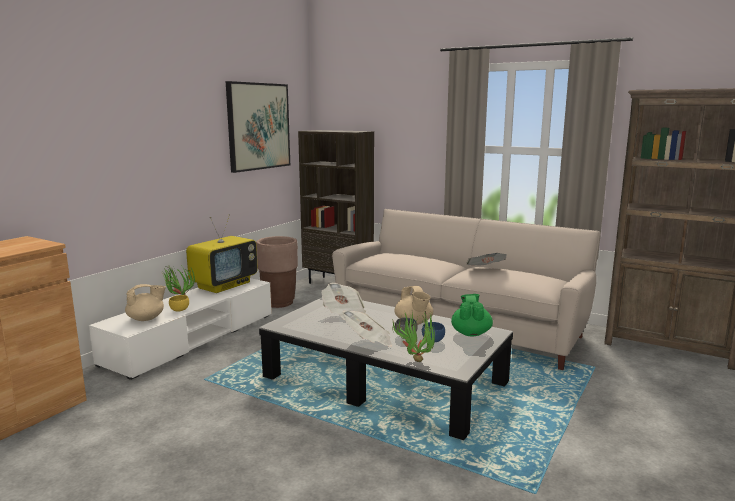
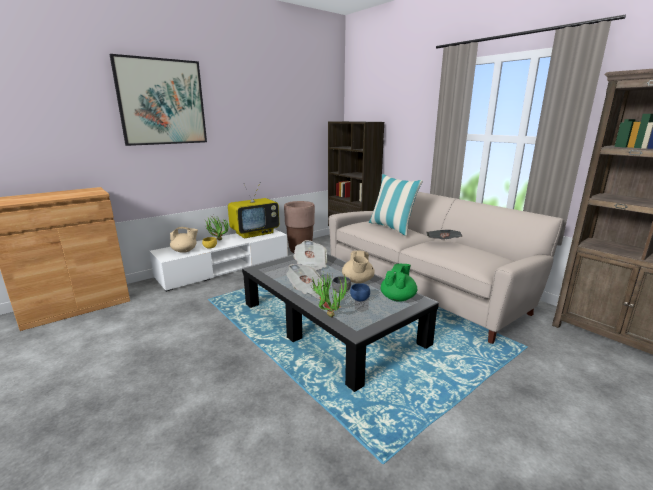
camera: 20 degrees right, 5 degrees up
(258, 126) = (294, 117): picture -> picture (162, 102)
(416, 259) = (392, 228): none -> pillow

